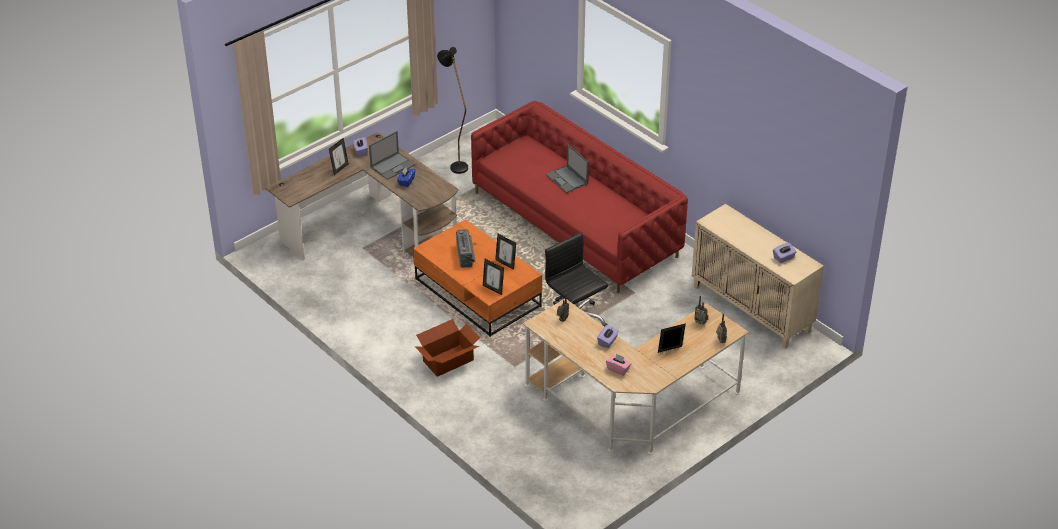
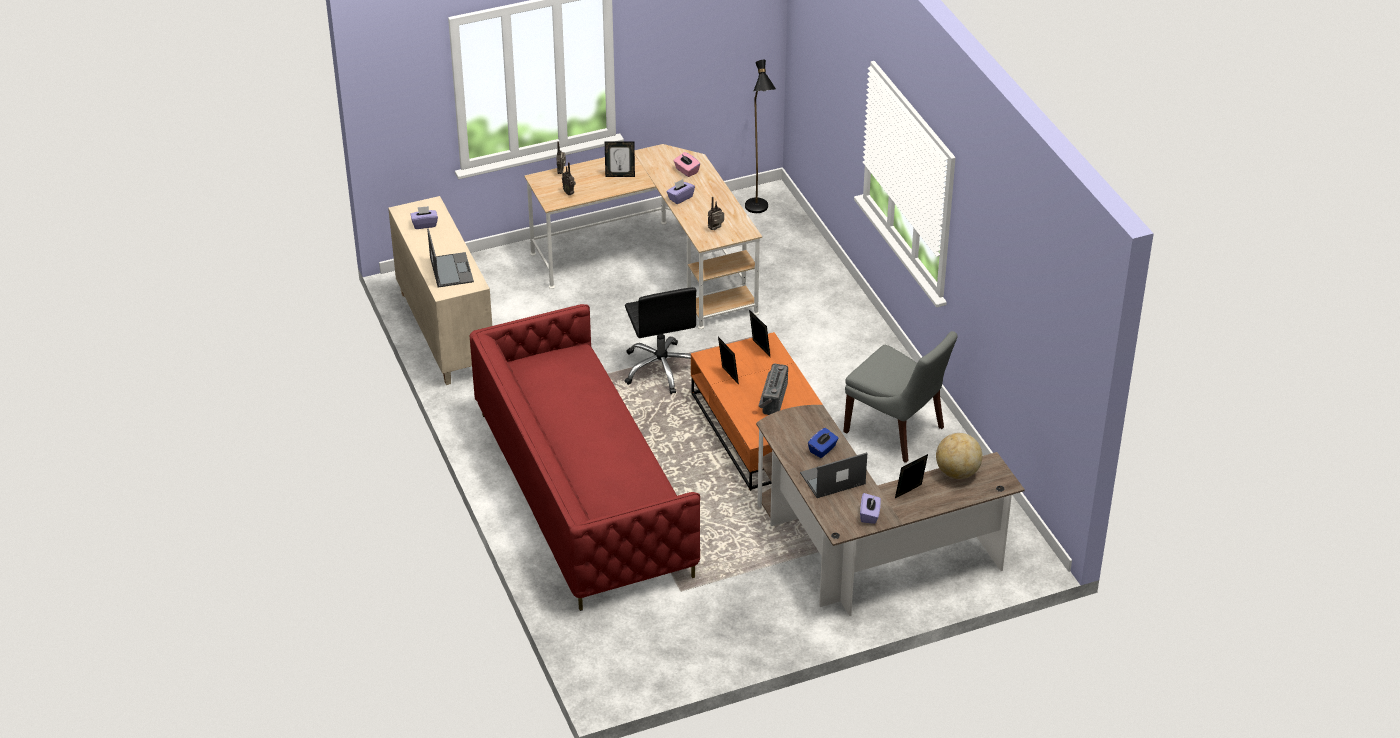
camera: 160 degrees left, 0 degrees up
(312, 187) = (957, 473): none -> globe
(380, 315) = (897, 431): none -> grey chair
(447, 360) = (834, 359): cardboard box -> none
(455, 164) = (700, 636): black floor lamp -> black floor lamp (758, 211)
(567, 179) = (589, 445): laptop -> laptop (451, 270)

